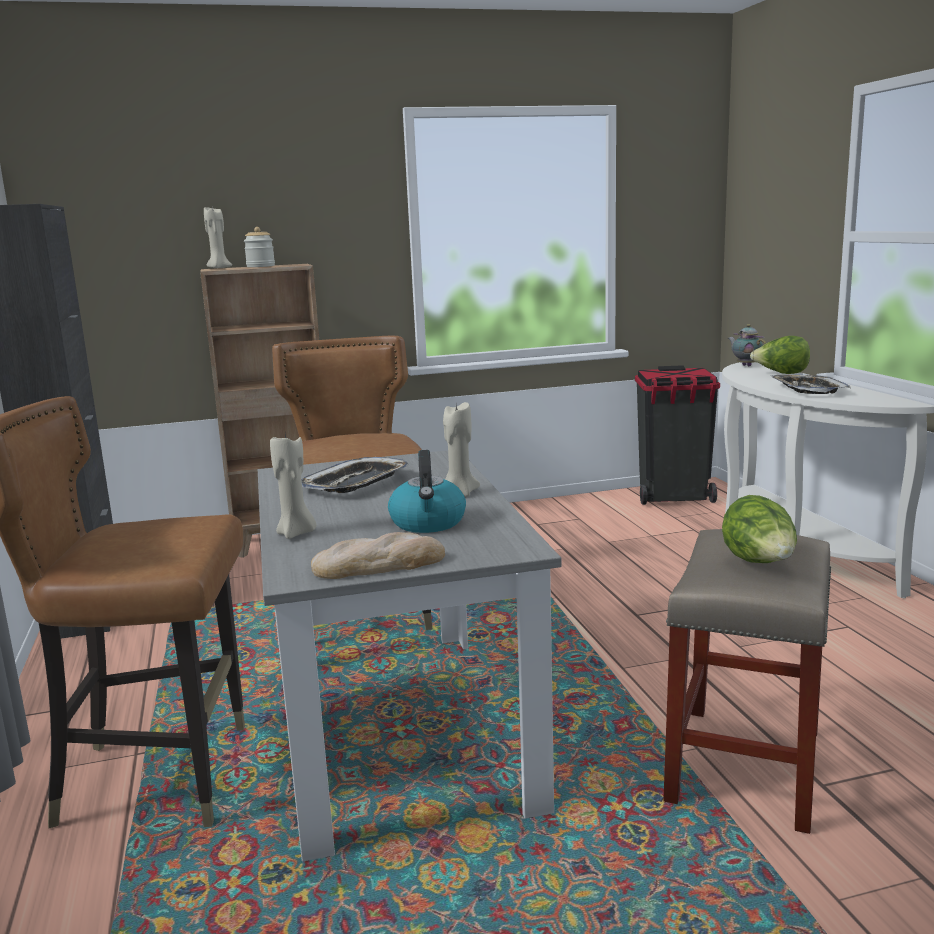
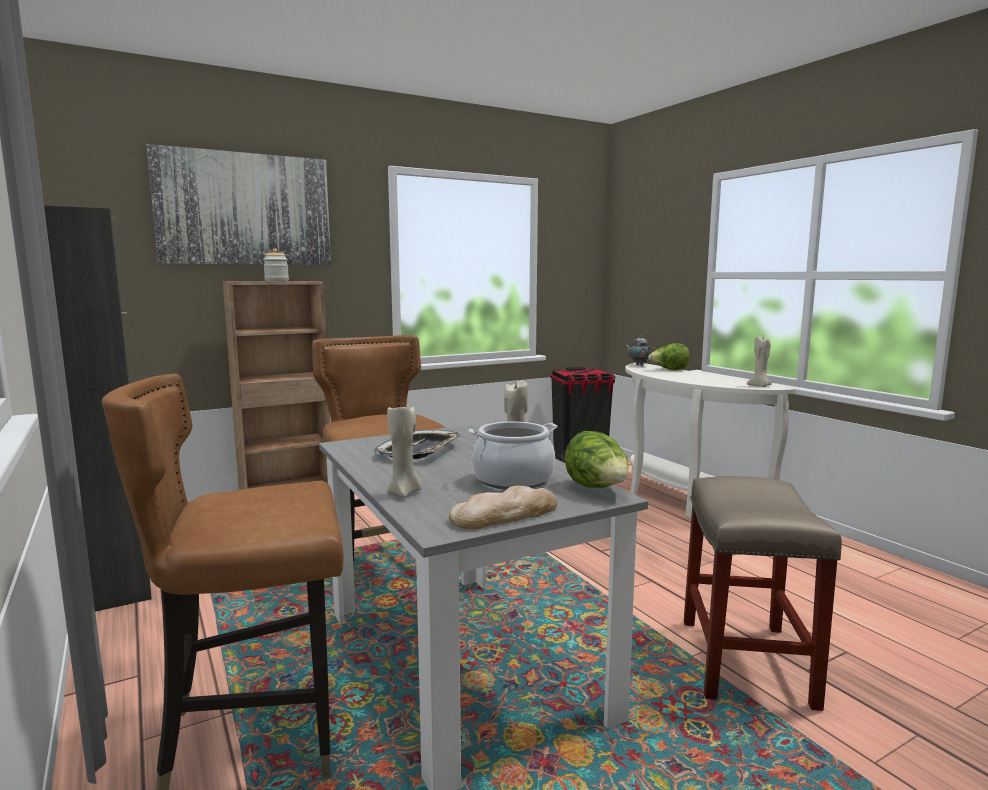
camera: 15 degrees left, 5 degrees down
(218, 268) = (240, 281): beige candle -> beige candle (759, 386)
(225, 179) = (245, 209): none -> picture
(428, 523) = (512, 479): kettle -> cooking pot
(760, 564) = (765, 500): lettuce -> lettuce (597, 489)
(807, 390) = (700, 380): tray -> none

